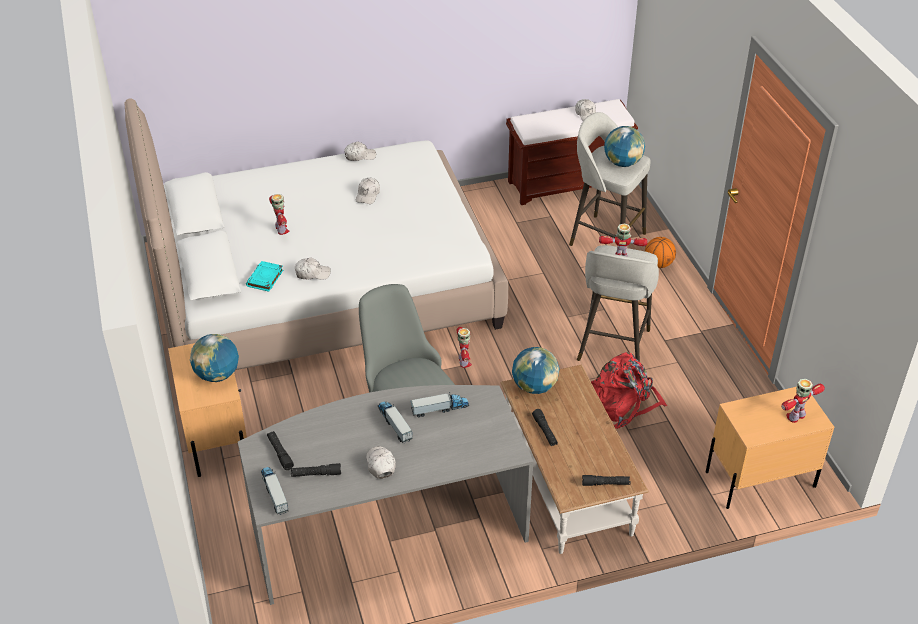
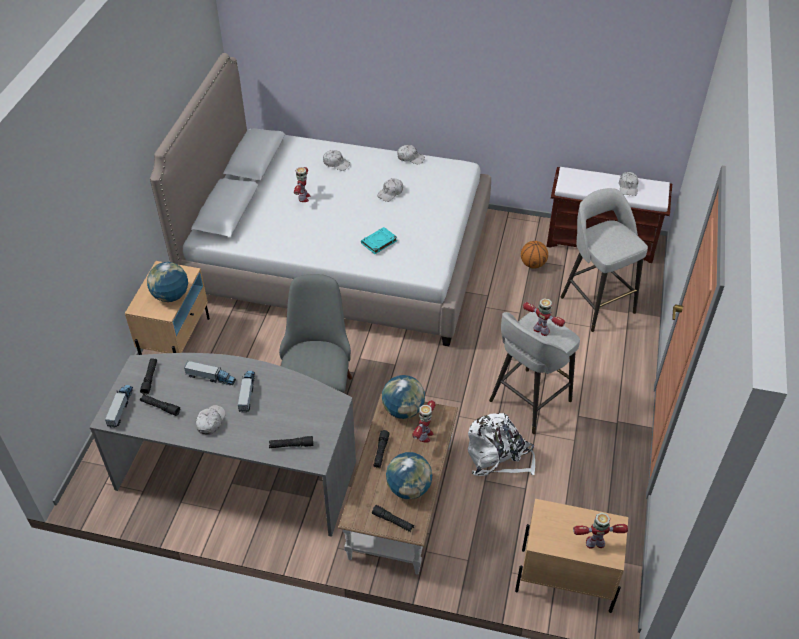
camera: 30 degrees right, 5 degrees up
(265, 279) = (260, 233): turquoise book -> turquoise book (379, 242)
(312, 273) = (297, 242): white cap -> white cap (336, 163)
(440, 409) = (290, 396): toy truck -> toy truck (211, 377)
(464, 362) = (397, 362): toy robot -> toy robot (425, 436)
(479, 450) = (291, 445): none -> black flashlight
(622, 163) = (617, 242): globe -> globe (409, 488)
(623, 404) = (498, 456): red backpack -> white backpack
(658, 264) = (625, 345): basketball -> basketball (533, 264)

